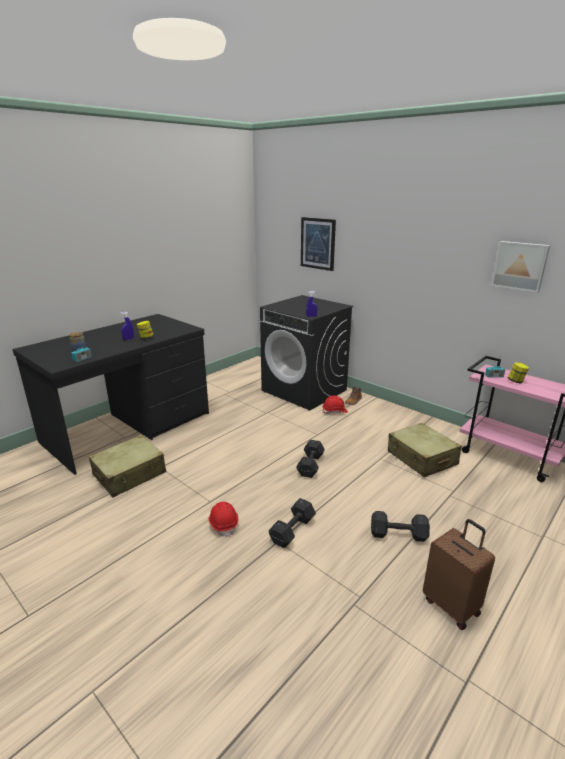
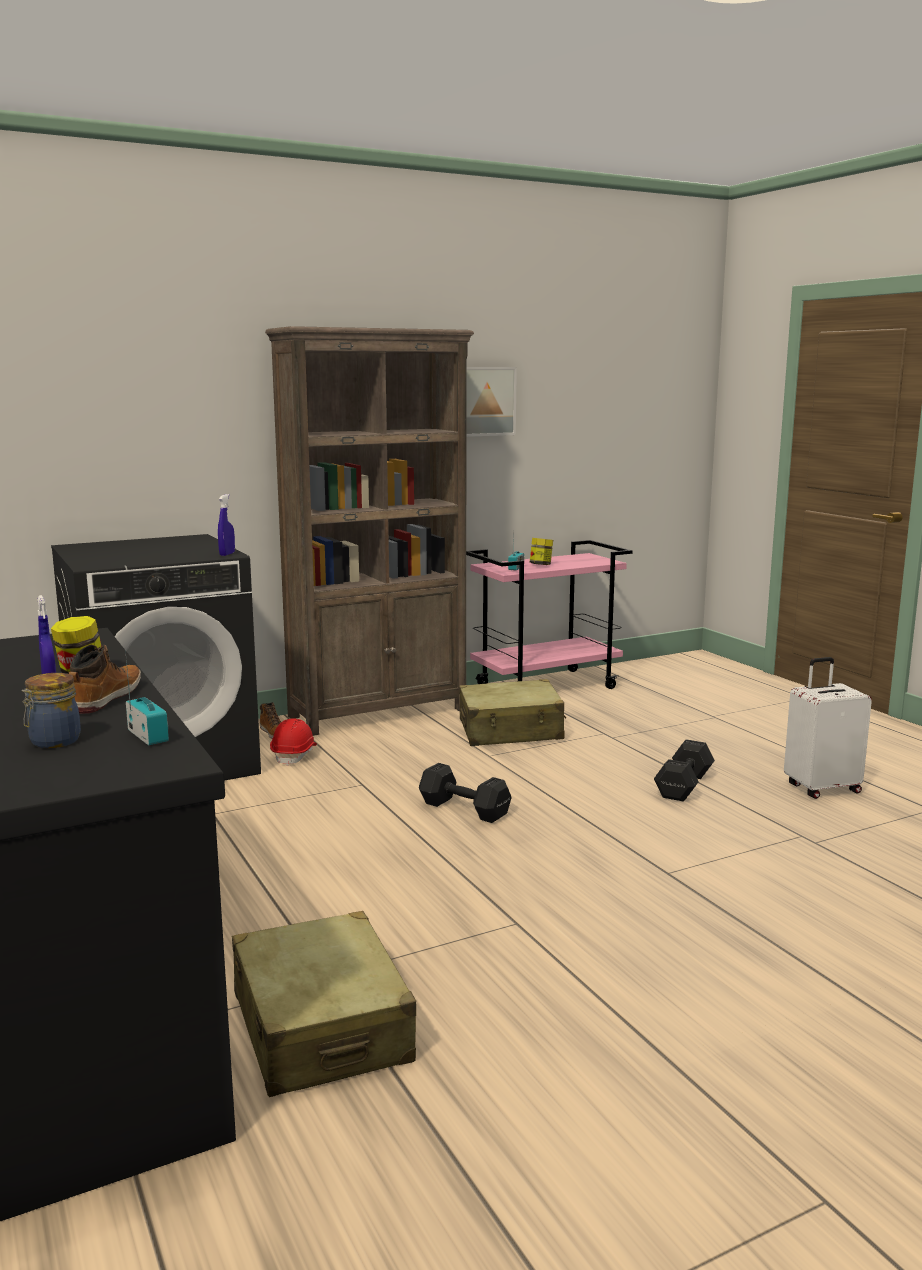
camera: 70 degrees left, 10 degrees down
(119, 346) = (104, 698): none -> boot
(223, 524) = (598, 917): red hard hat -> none
(293, 530) = (643, 855): black dumbbell -> none
(318, 243) = (77, 411): picture -> none
(404, 417) = (379, 713): none -> brown bookcase
(452, 605) = (821, 788): brown suitcase -> white suitcase

